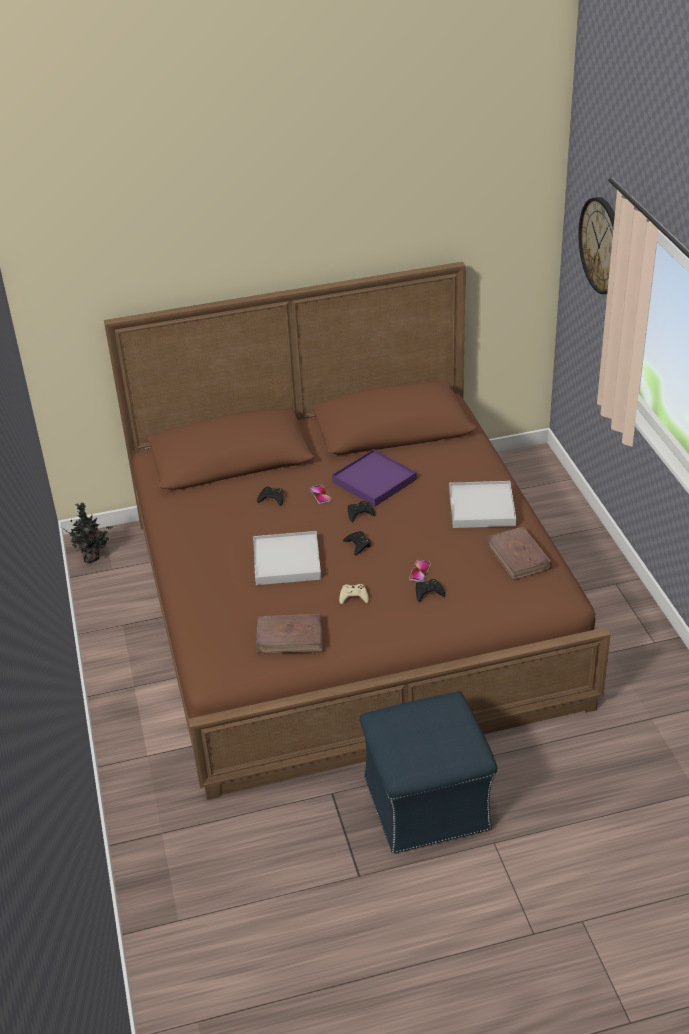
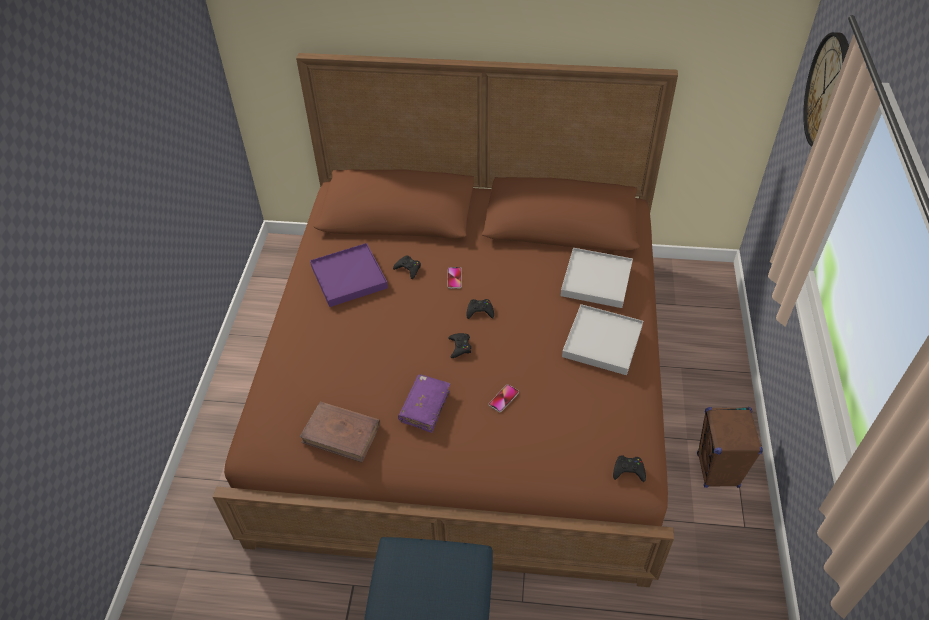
camera: 20 degrees right, 10 degrees up
(93, 557) = (279, 262): potted plant -> none
(286, 561) = (384, 344): white tray -> white tray (596, 280)
(353, 597) = (425, 407): beige game controller -> purple book
(374, 481) = (512, 278): purple tray -> purple tray (349, 277)
(428, 592) = (499, 427): black game controller -> black game controller (628, 470)
(518, 556) = (612, 414): brown book -> none
(612, 608) = (717, 471): none -> brown speaker

